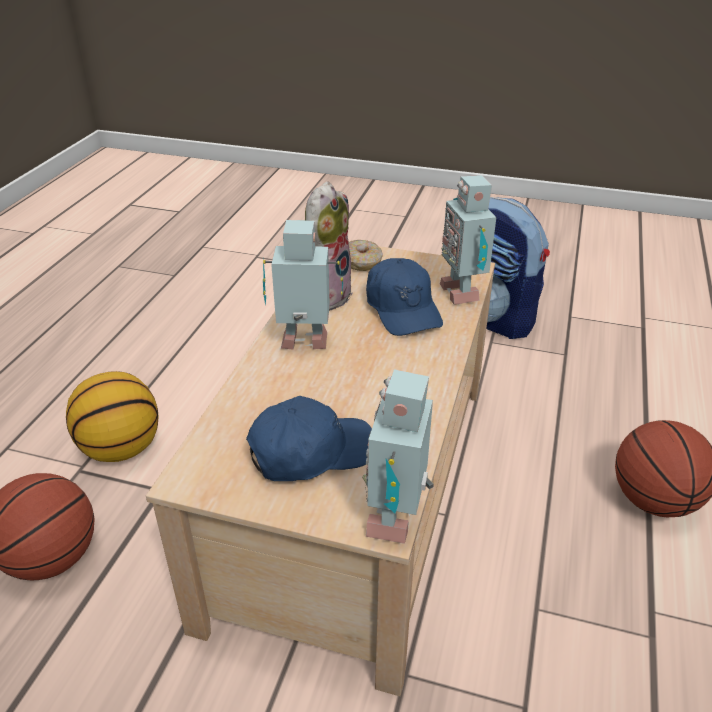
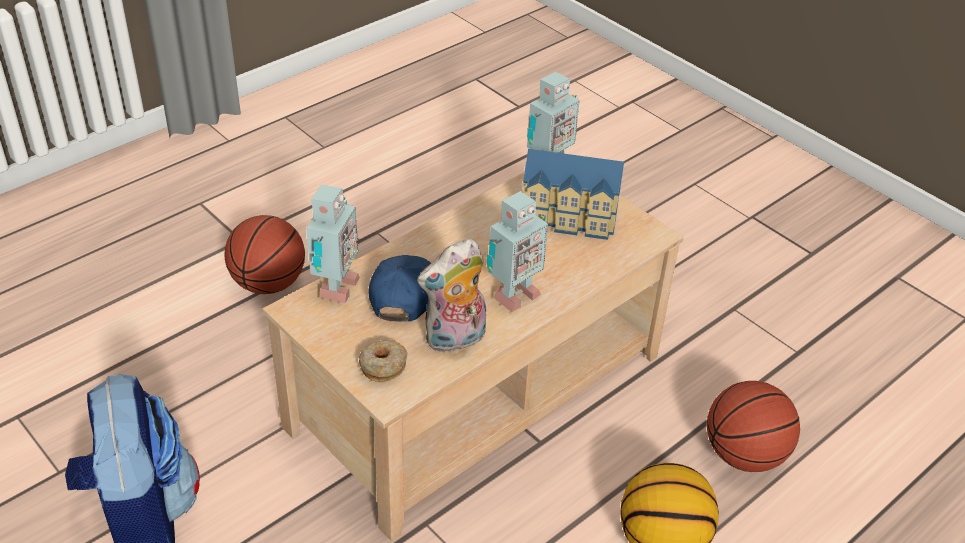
camera: 150 degrees left, 5 degrees up
(306, 344) = (513, 295): toy robot -> toy robot turned 75 degrees counterclockwise
(310, 452) = (569, 218): blue cap -> toy house

